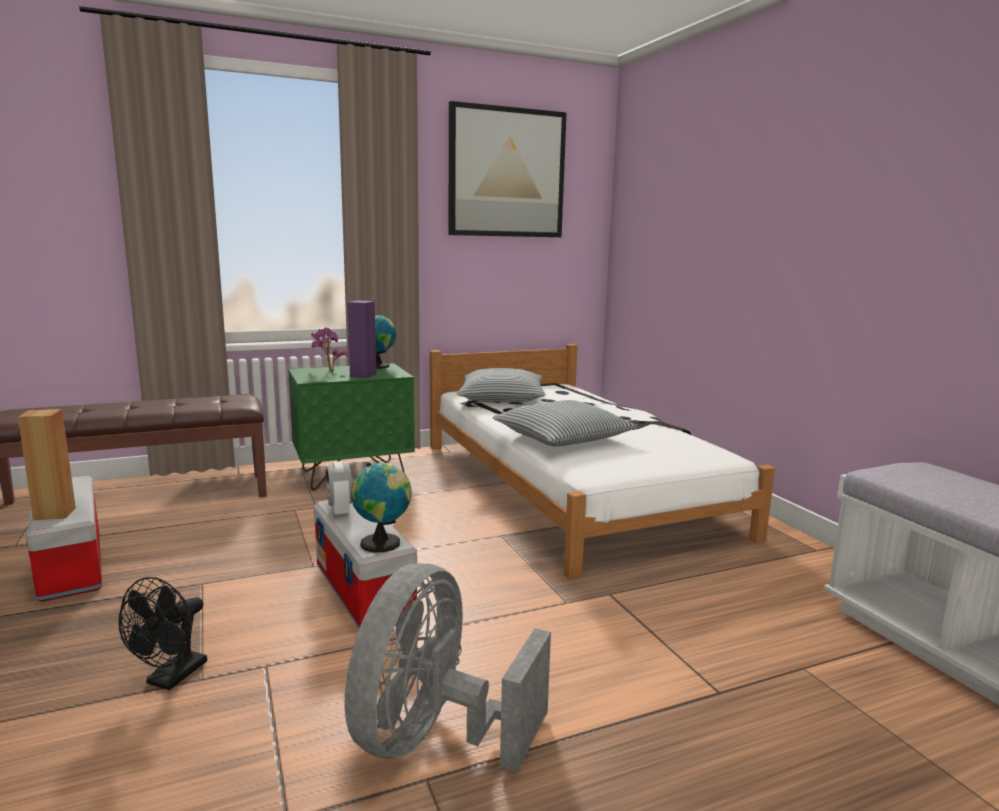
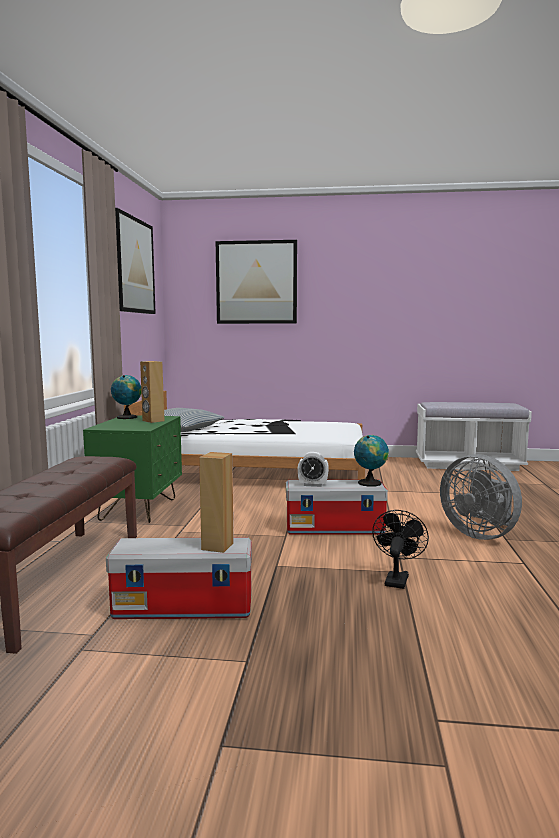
camera: 60 degrees left, 5 degrees down
(171, 678) = (397, 579): black fan -> black fan turned 120 degrees counterclockwise
(328, 371) = (119, 424): potted plant -> none
(362, 375) = (153, 421): purple speaker -> brown speaker
(562, 438) = (284, 432): pillow -> none
(699, 184) = (256, 282): none -> picture

